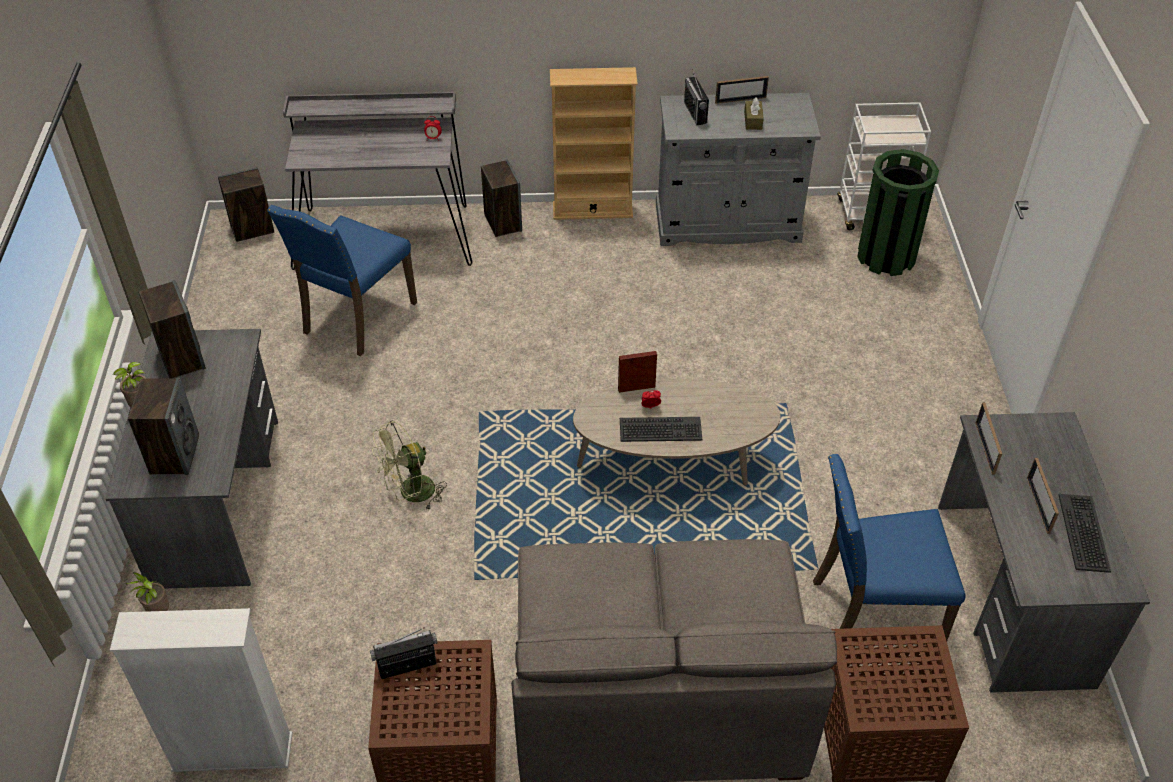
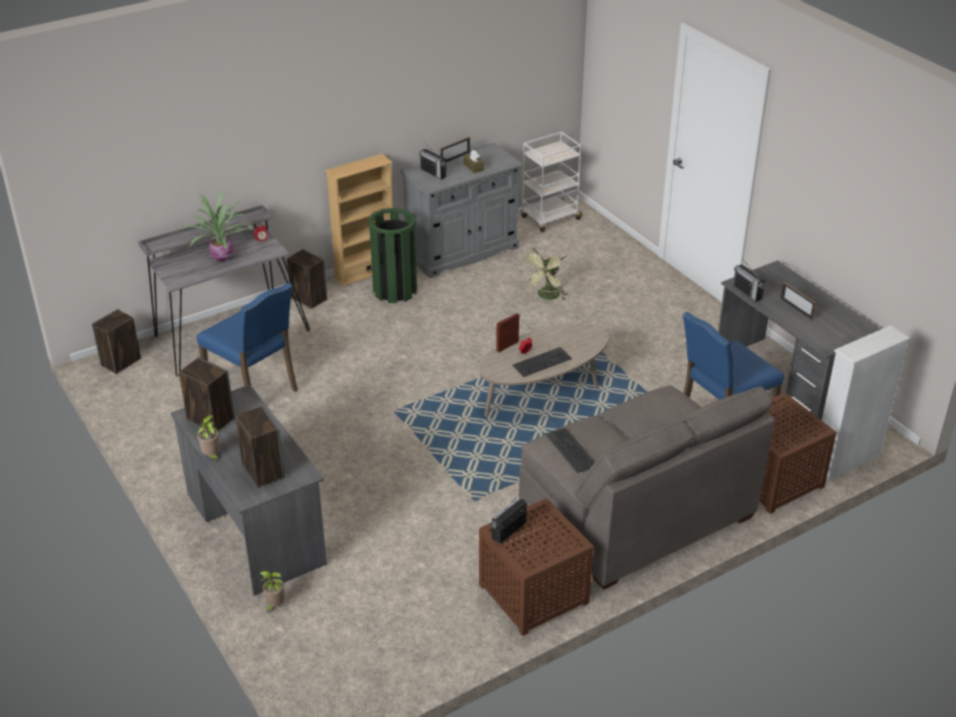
camera: 30 degrees left, 10 degrees down
(232, 752) = (402, 655): white bookcase -> white bookcase (846, 460)
(356, 318) = (255, 388): blue chair -> blue chair turned 45 degrees counterclockwise
(375, 144) = (223, 256): none -> potted plant
(411, 494) = (389, 472): green fan -> green fan (547, 297)
(886, 256) = (577, 239): green trash can -> green trash can (395, 290)
(985, 448) = (747, 293): picture frame -> radio
(1084, 533) = (829, 313): keyboard -> keyboard (571, 450)

